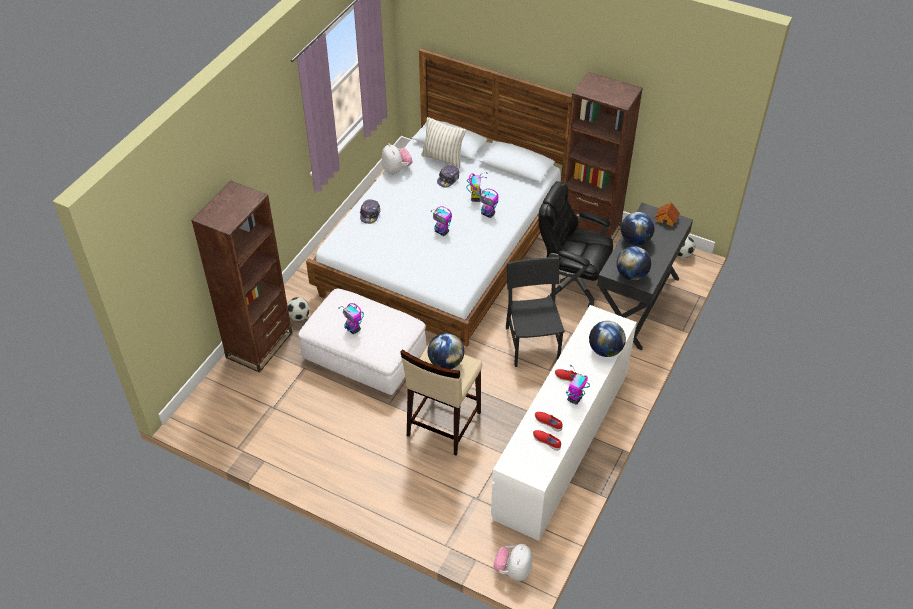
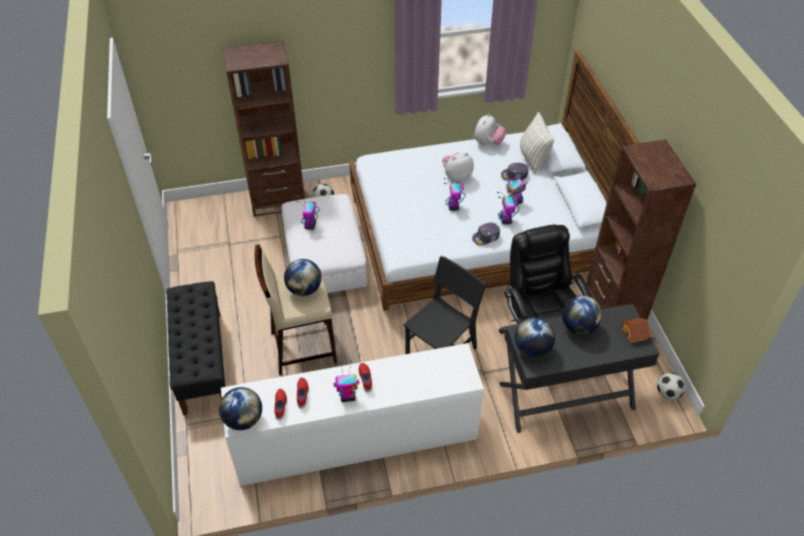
camera: 50 degrees right, 0 degrees up
(370, 214) = (422, 158): cap -> cap (486, 237)
(390, 499) = (202, 362): none -> black bench
(513, 570) = (196, 486): plush toy -> plush toy (456, 176)
(605, 350) = (425, 385): globe -> globe (243, 419)

